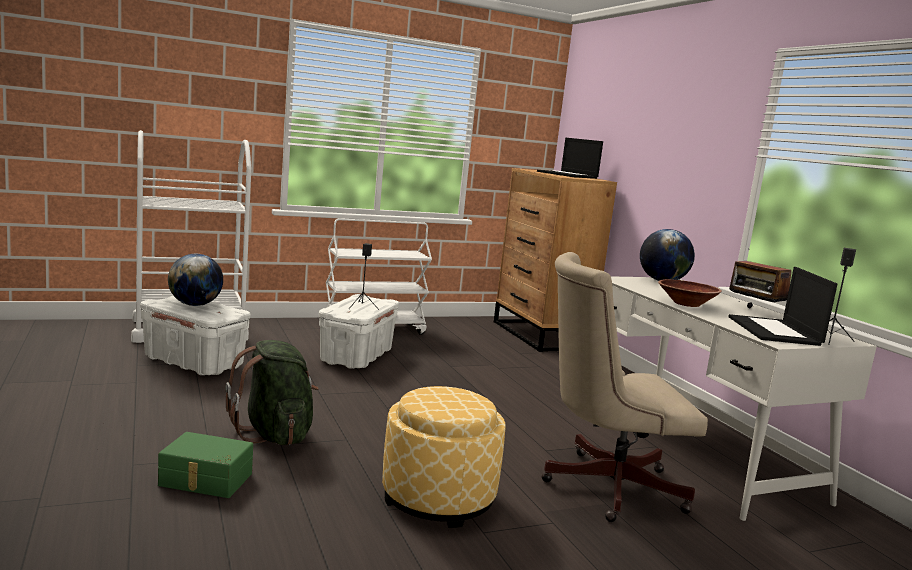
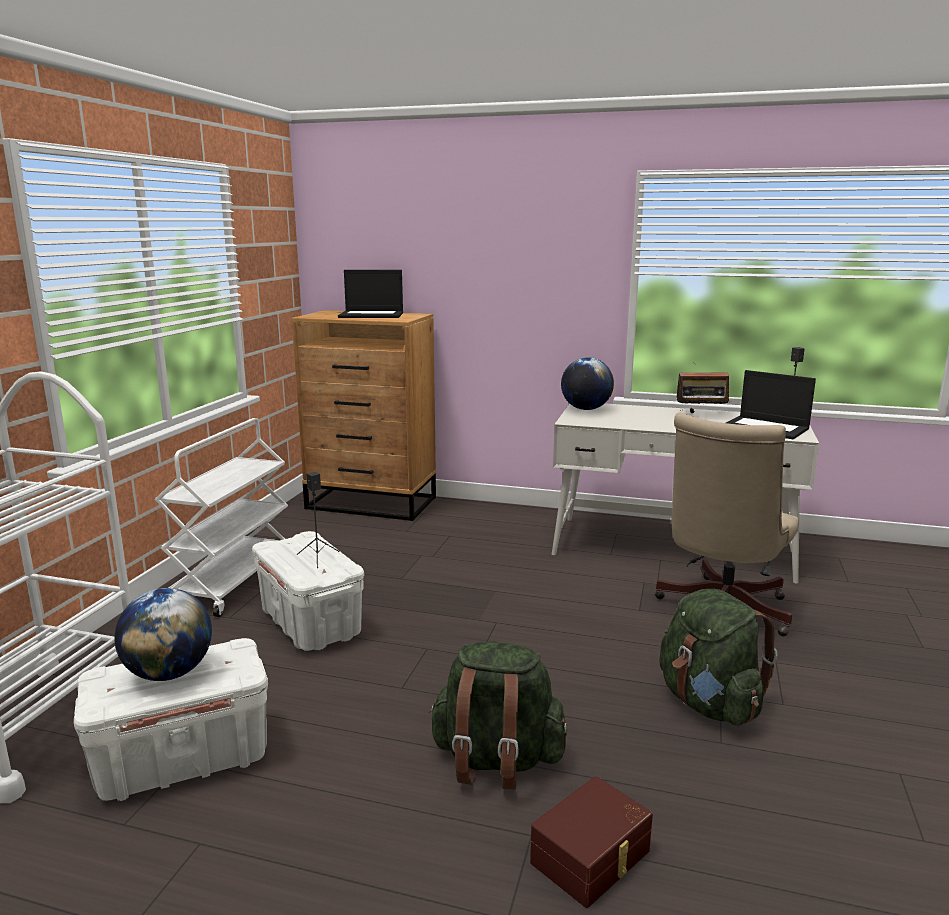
camera: 50 degrees left, 5 degrees up
(205, 480) = (593, 858): green storage box -> brown storage box
(438, 498) = (709, 703): ottoman -> green backpack
(686, 304) = (674, 426): brown bowl -> none

